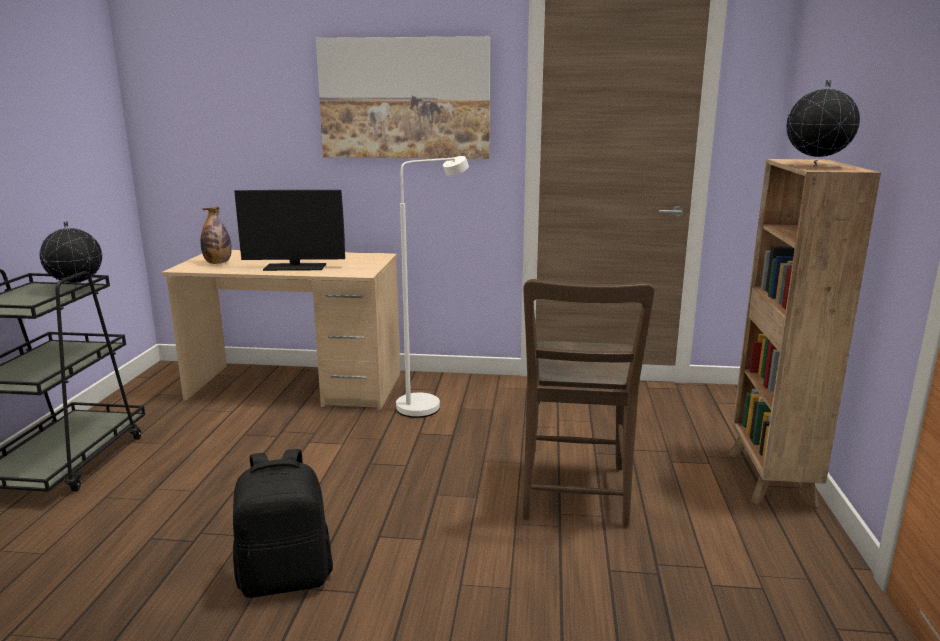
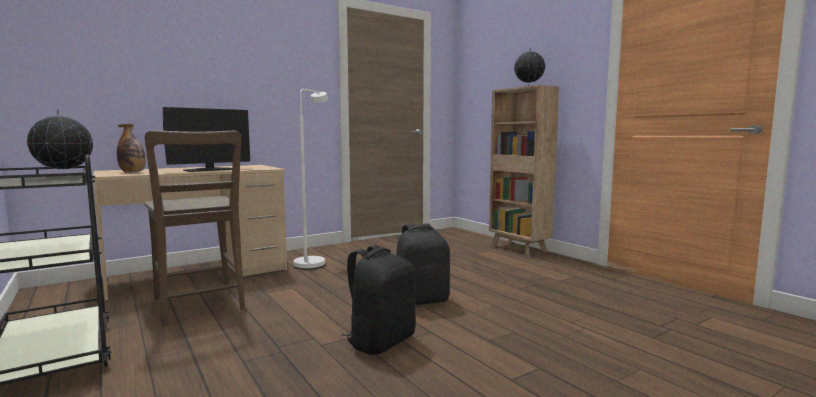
camera: 40 degrees left, 10 degrees down
(405, 98) = (263, 57): picture -> none
(437, 529) = (422, 300): none -> black backpack
(574, 497) = (459, 273): brown chair -> brown chair (199, 305)

